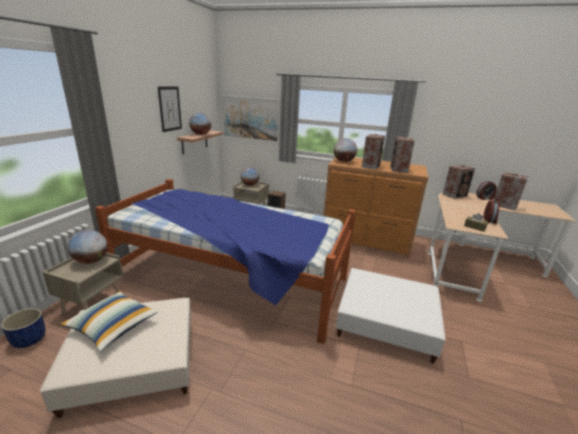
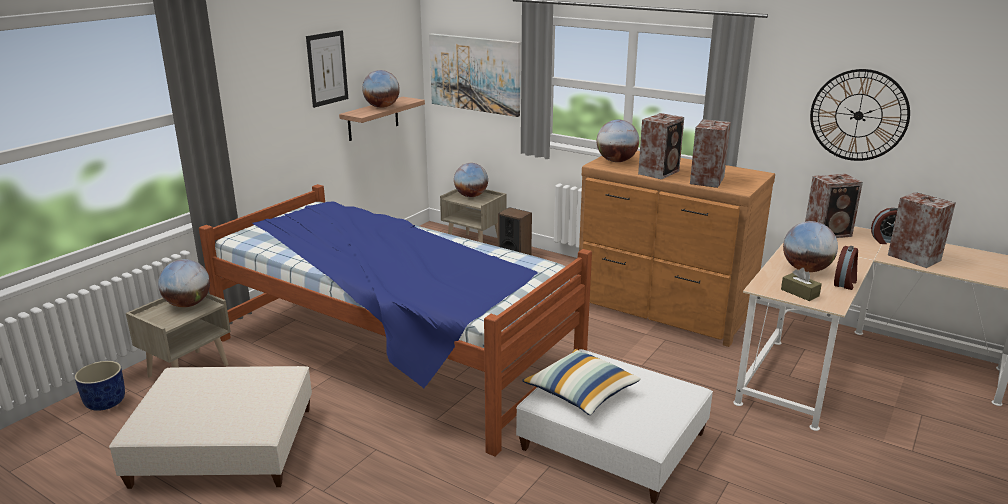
camera: 15 degrees right, 0 degrees up
(112, 327) = (200, 390): pillow -> pillow (581, 393)
(464, 214) = (806, 269): none -> globe
(468, 134) = (858, 115): none -> wall clock

